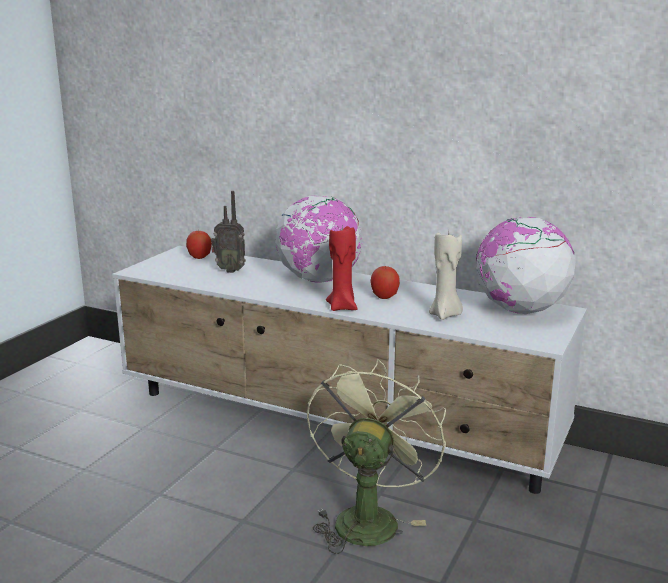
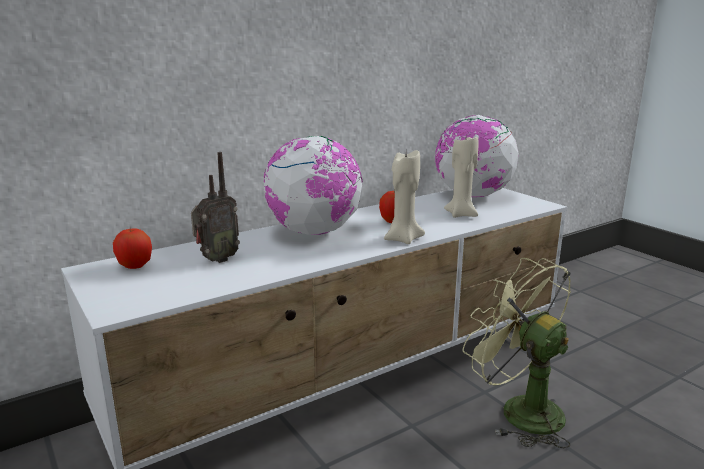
camera: 60 degrees left, 0 degrees up
(342, 307) = (402, 239): red candle -> beige candle

